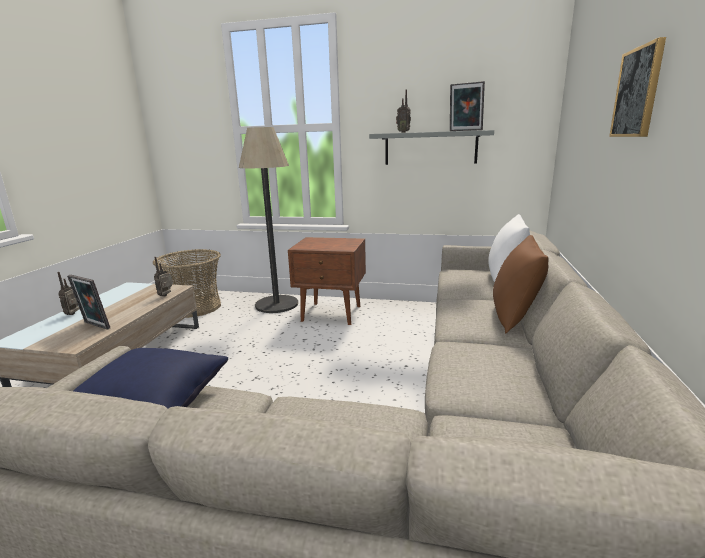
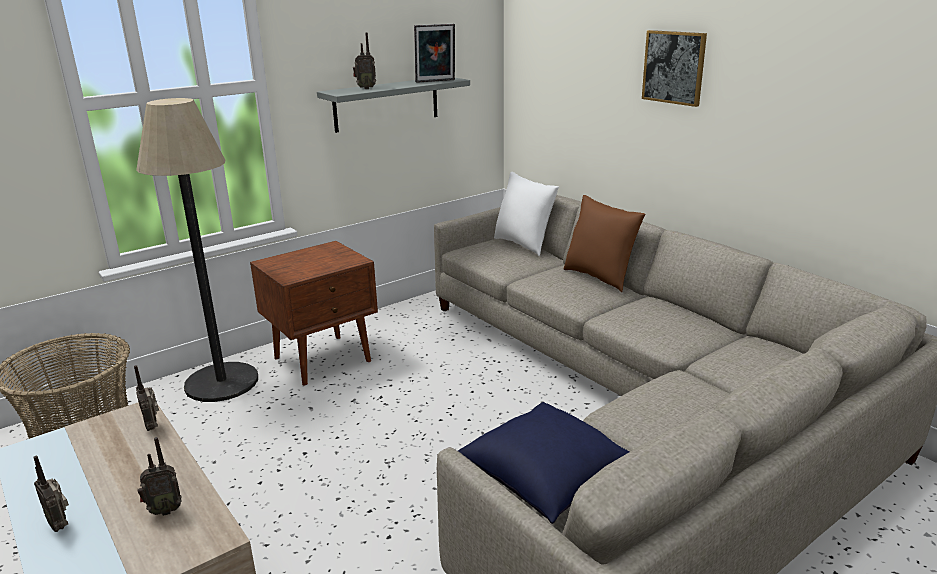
camera: 50 degrees left, 5 degrees up
(94, 326) = (164, 510): picture frame -> radio

